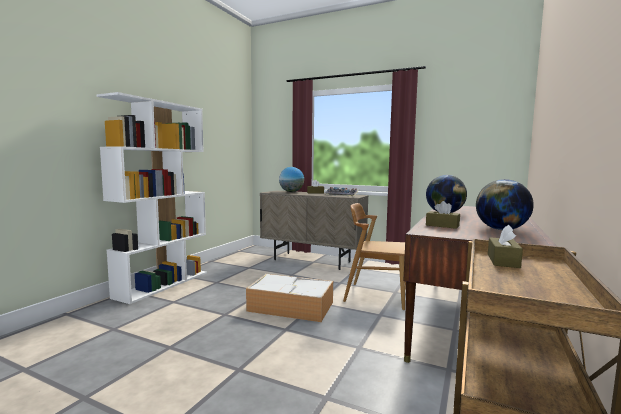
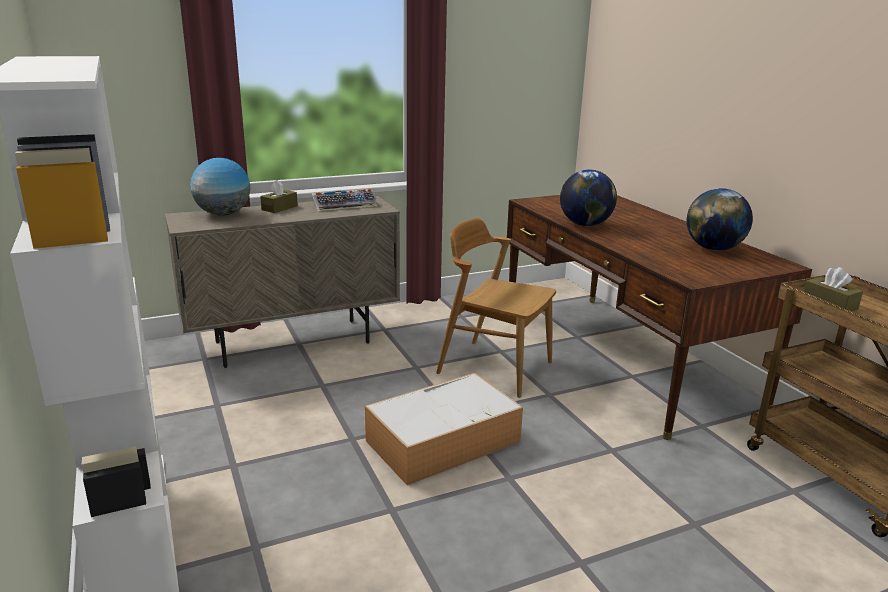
camera: 50 degrees left, 15 degrees up
(376, 296) = (494, 367): brown chair -> brown chair turned 60 degrees clockwise
(442, 225) = (665, 258): brown tissue box -> none

